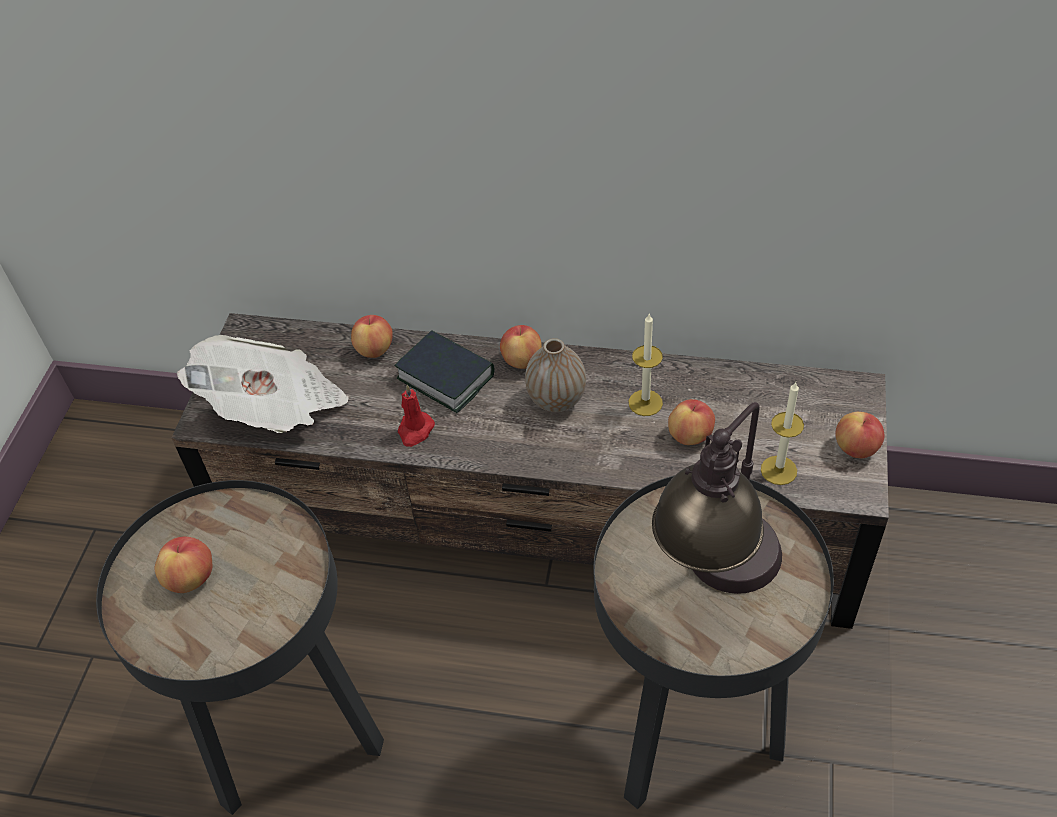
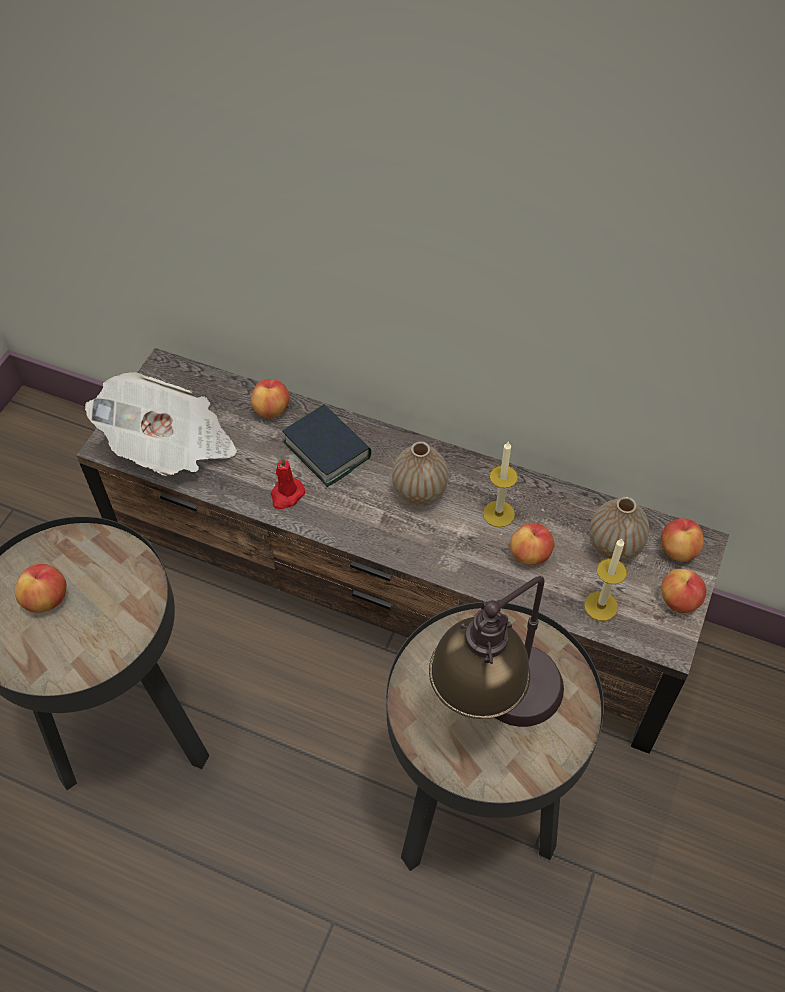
camera: 10 degrees right, 5 degrees up
(522, 360) = (399, 448): apple -> apple (678, 550)
(773, 410) = (613, 547): none -> vase

